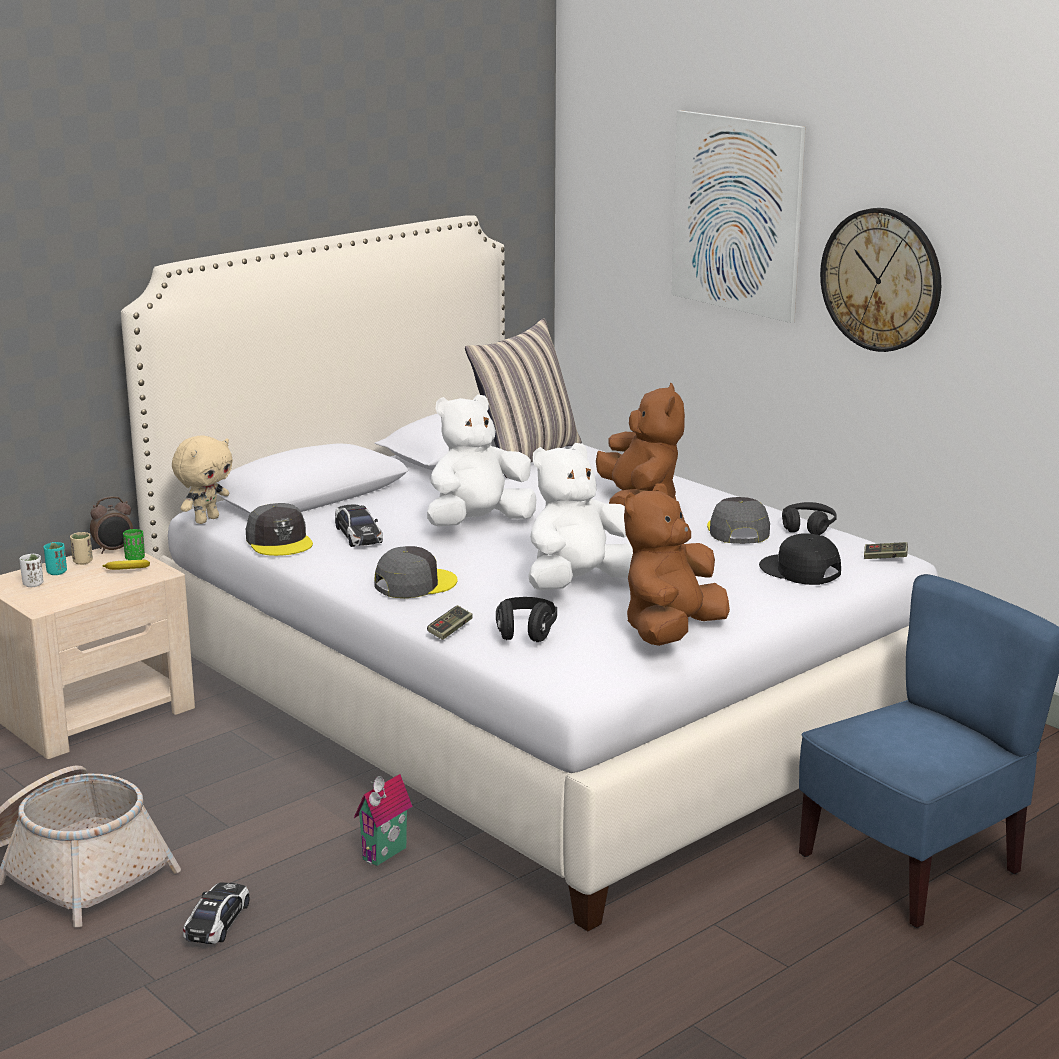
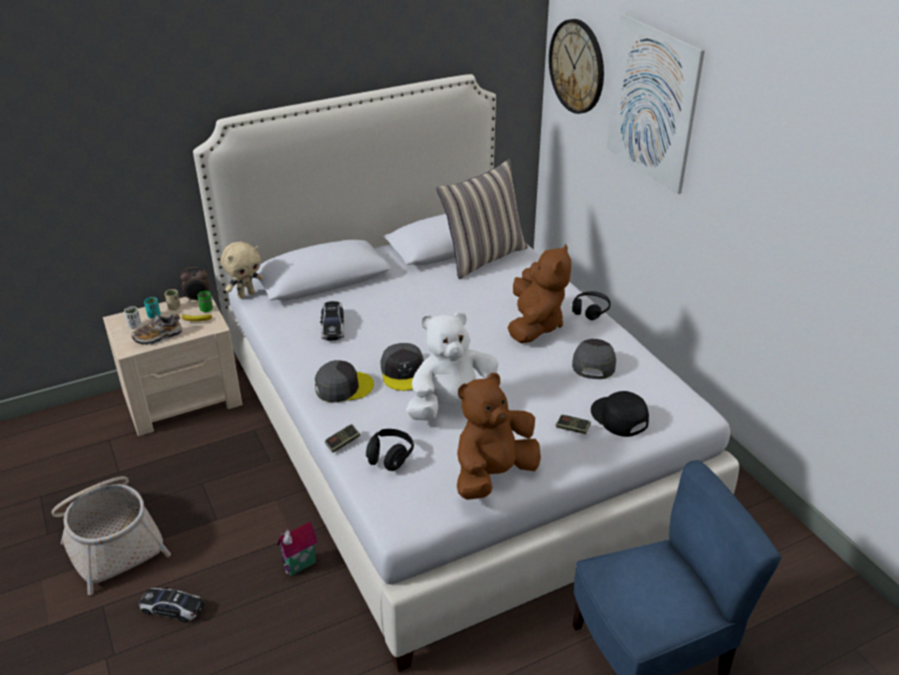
camera: 15 degrees right, 15 degrees up
(79, 591) = (158, 337): none -> shoe
(217, 923) = (172, 608): toy car -> toy car turned 105 degrees counterclockwise
(279, 541) = (279, 325): grey cap -> grey cap (403, 372)
(478, 524) = (417, 326): white plush toy -> none
(808, 527) = (647, 366): black headphones -> black headphones (590, 310)
(881, 279) = (741, 183): wall clock -> wall clock (577, 66)
(885, 558) = (690, 412): game controller -> game controller (572, 429)

